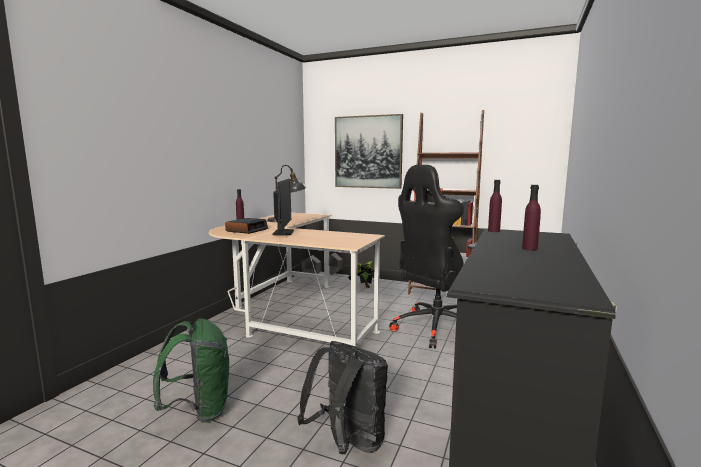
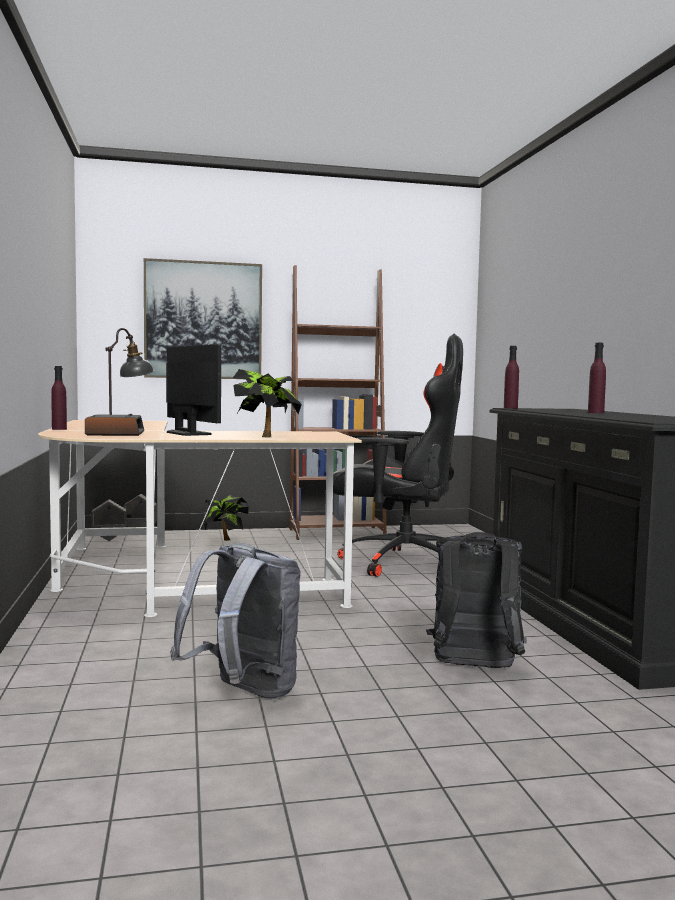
camera: 35 degrees left, 5 degrees down
(199, 410) = (243, 693): green backpack -> grey backpack
(313, 239) = (266, 436): none -> potted plant
(441, 326) = (394, 563): black office chair -> black office chair turned 90 degrees counterclockwise

